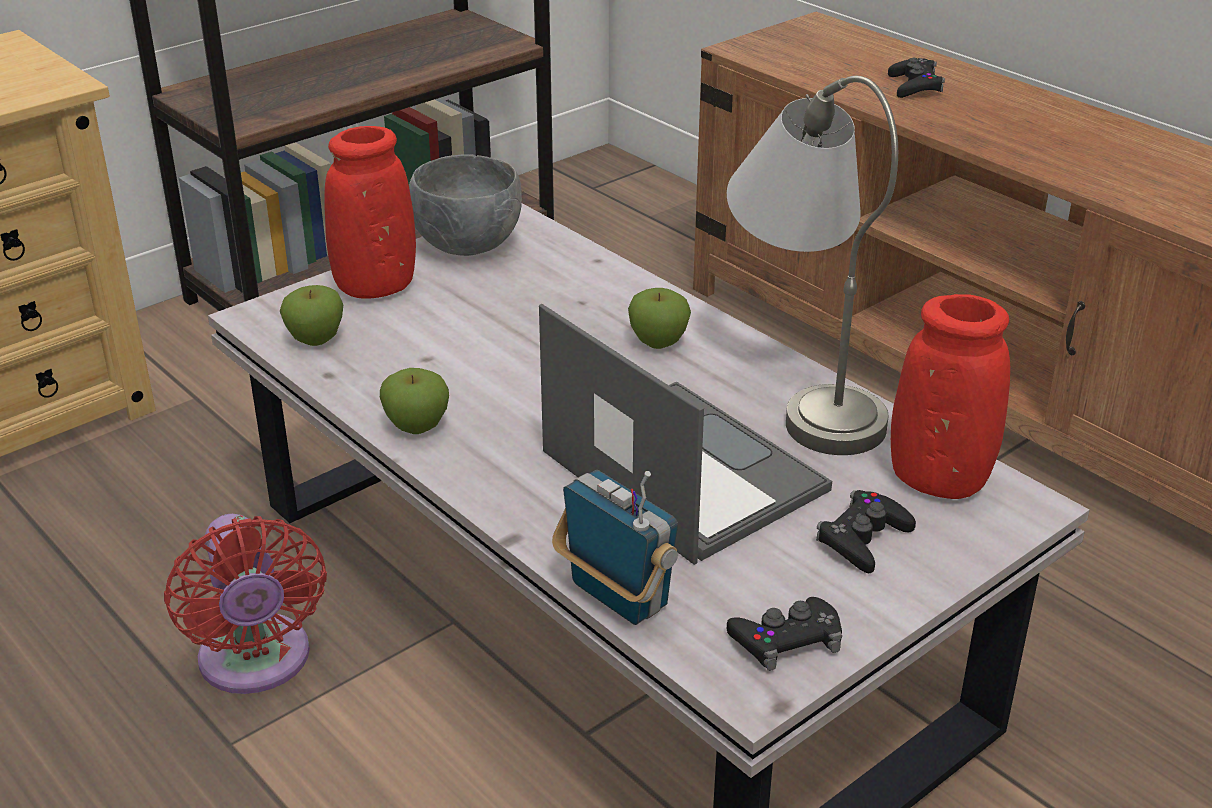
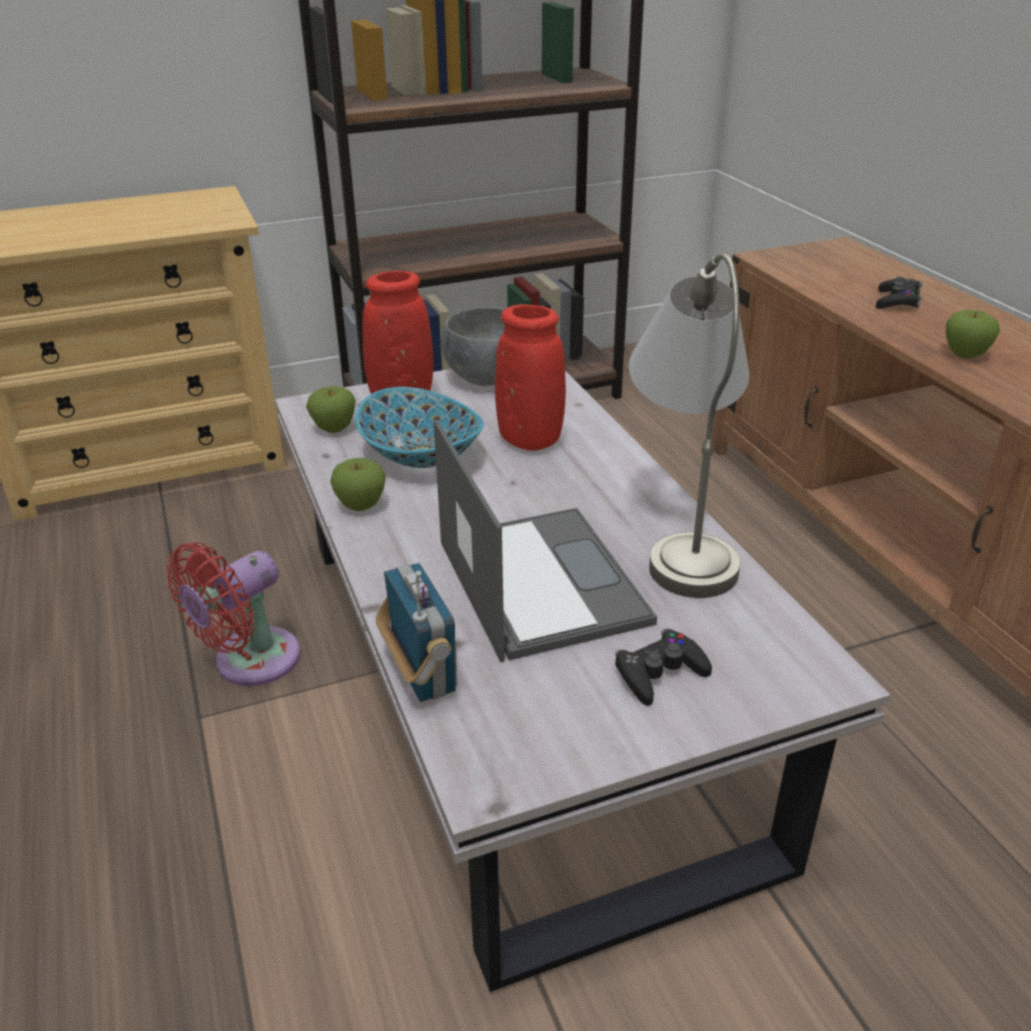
camera: 20 degrees right, 0 degrees up
(256, 664) = (249, 662): red fan -> red fan turned 45 degrees clockwise
(449, 355) = (420, 456): none -> bowl
(658, 342) = (586, 475): apple -> apple (965, 355)
(786, 640) = (537, 748): black game controller -> none
(939, 480) = (759, 636): red vase -> red vase (530, 440)

